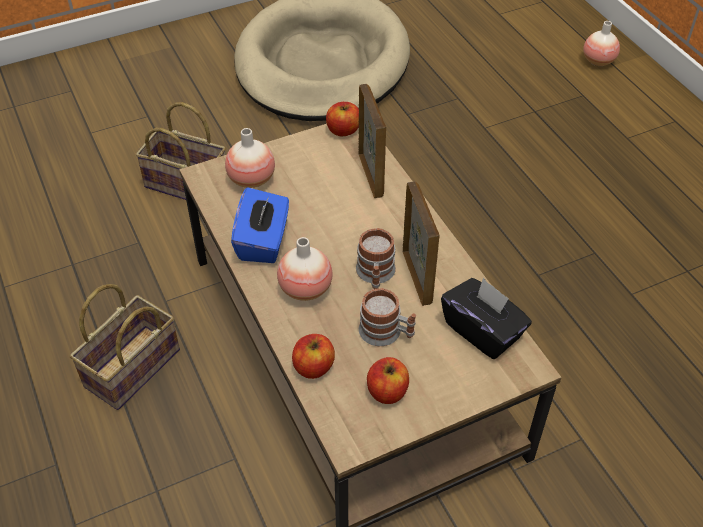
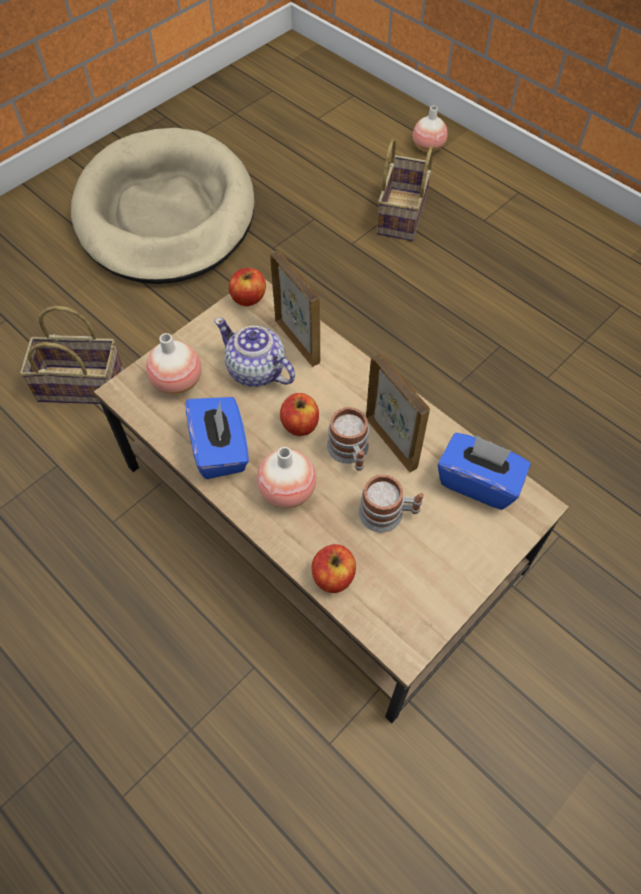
camera: 20 degrees left, 10 degrees up
(132, 370) = (110, 609): basket -> basket (403, 216)
(323, 189) = (256, 371): none -> teapot
(387, 391) = (416, 578): apple -> apple (299, 424)
(482, 331) = (478, 482): black tissue box -> blue tissue box

